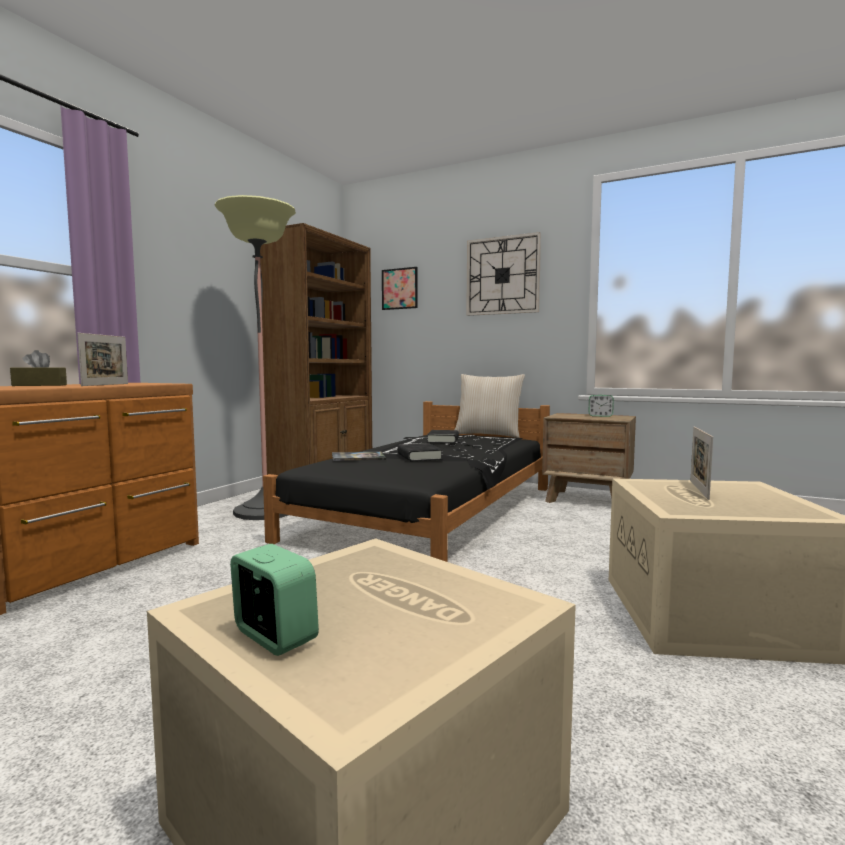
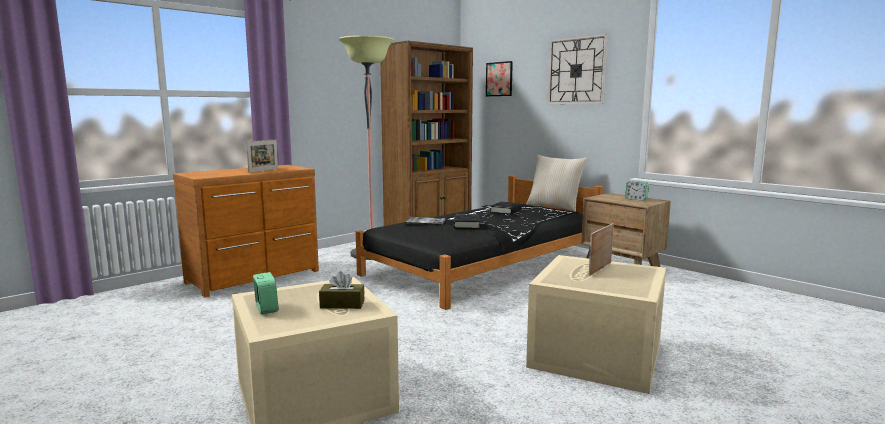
camera: 20 degrees right, 5 degrees up
(40, 385) = (230, 170): brown tissue box -> brown tissue box (342, 304)

